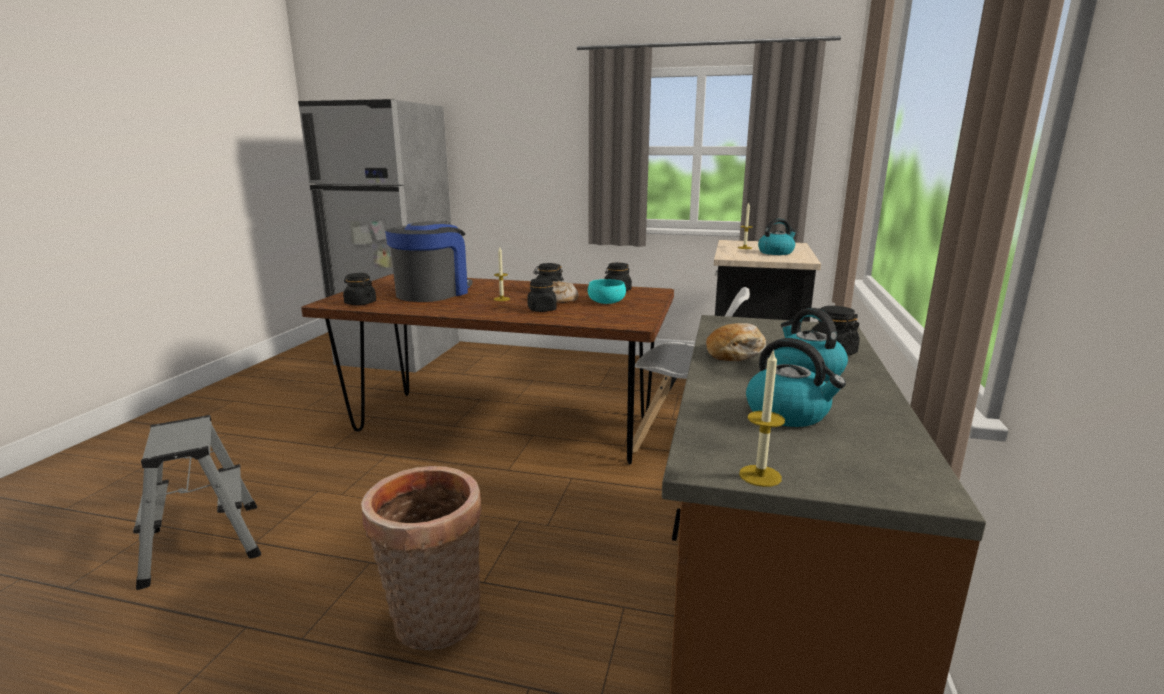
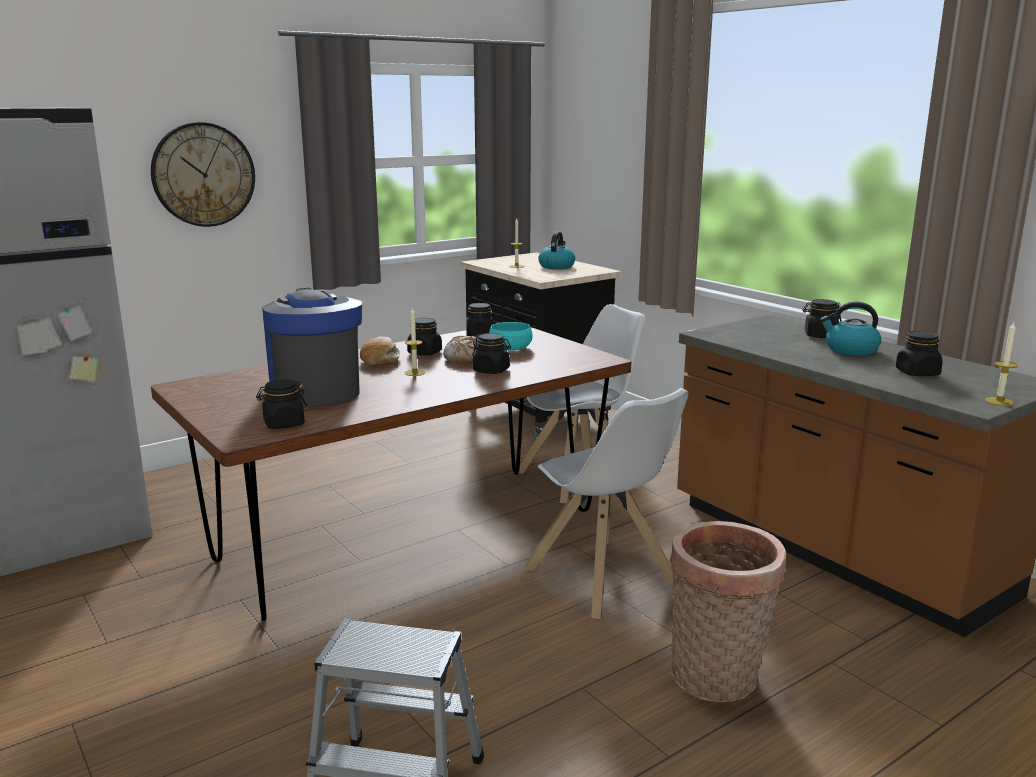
camera: 50 degrees left, 0 degrees up
(527, 153) = (203, 174): none -> wall clock
(536, 511) = (603, 578): none -> chair
(736, 353) = (790, 351): bread -> bread (380, 360)
(788, 414) = (917, 373): kettle -> black jar

